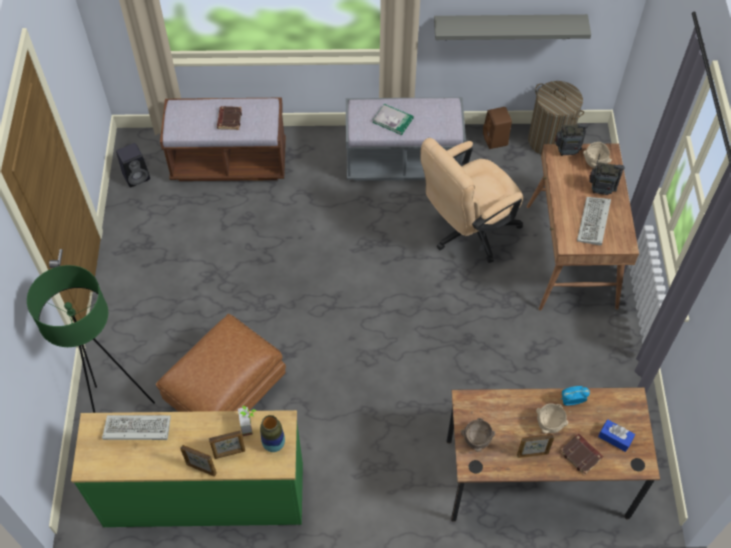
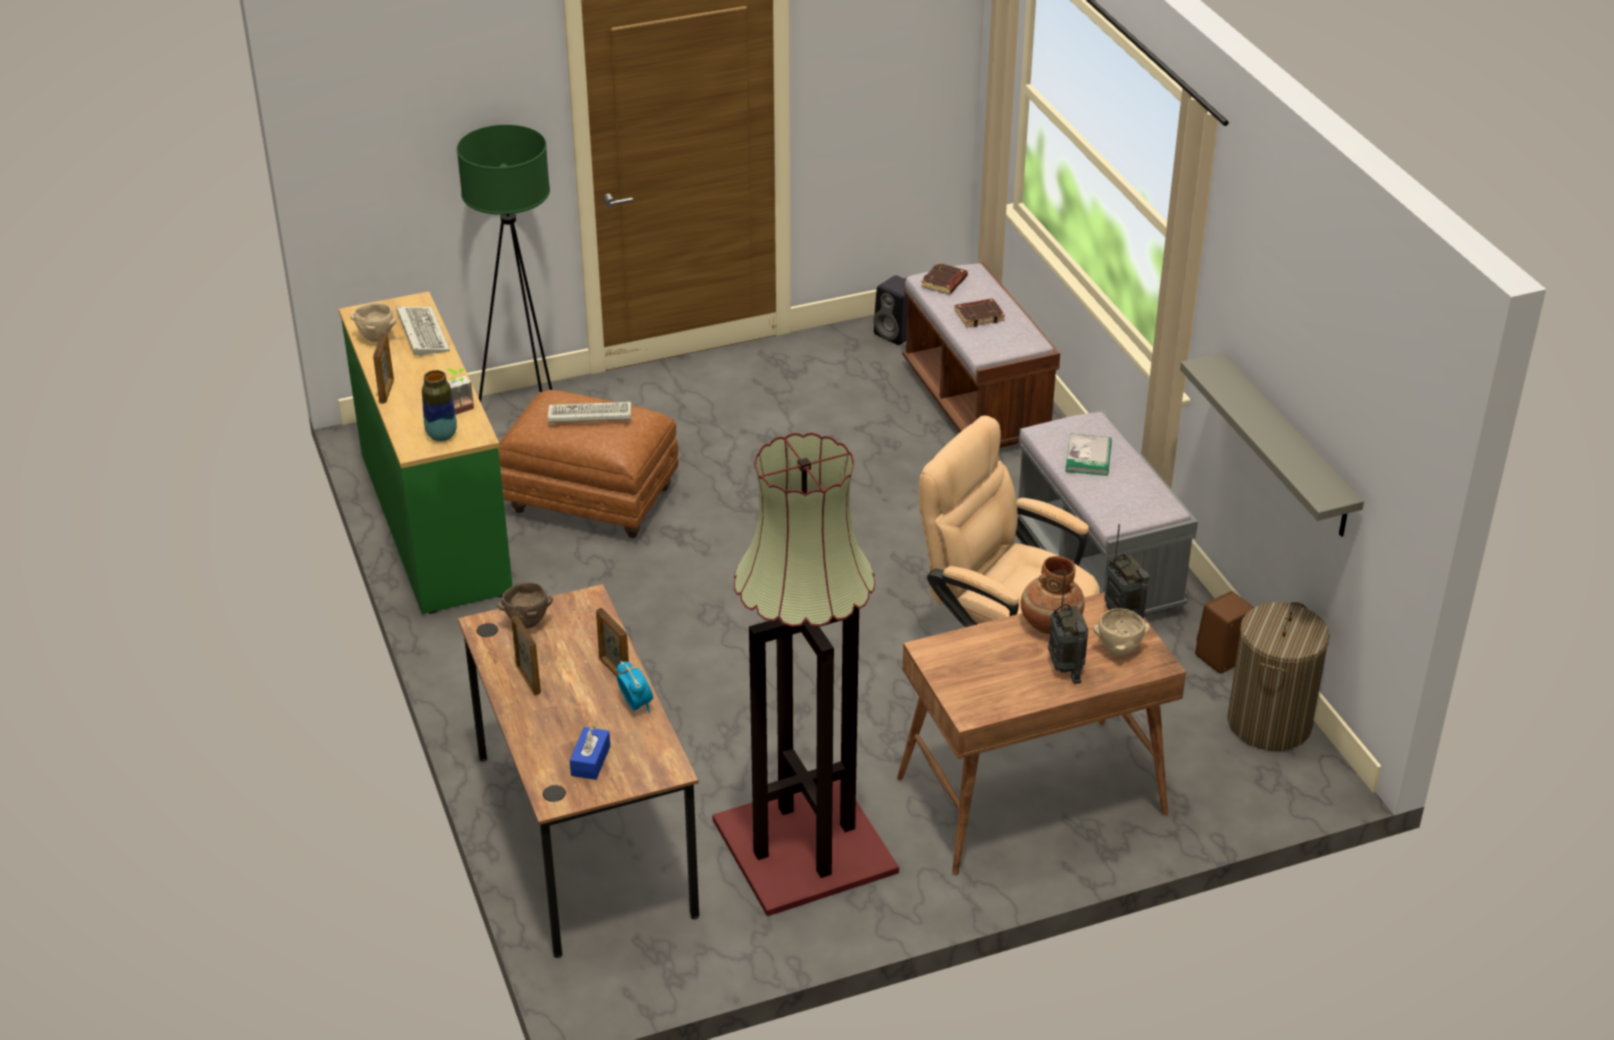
camera: 70 degrees right, 20 degrees down
(229, 453) = (415, 406): picture frame -> picture frame (614, 670)
(549, 425) = (584, 688): beige bowl -> beige bowl (377, 338)
(563, 184) = (1050, 623): none -> brown vase
(579, 371) = (803, 848): none -> floor lamp
(581, 455) = (546, 730): brown book -> brown book (944, 283)
(594, 223) = (990, 670): keyboard -> keyboard (587, 416)

